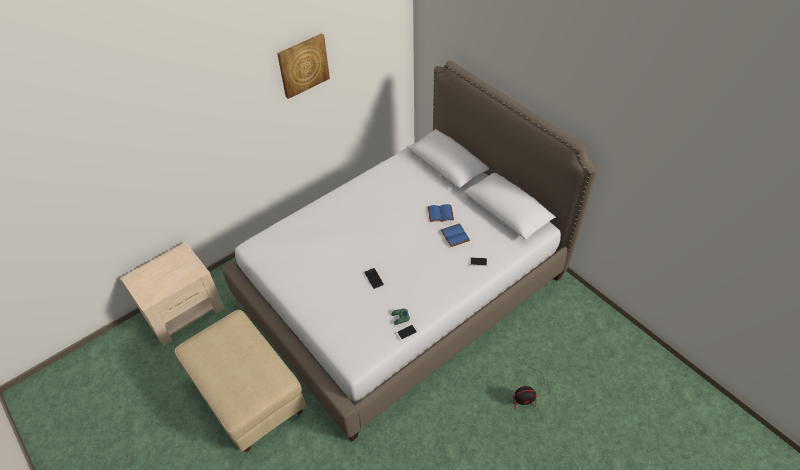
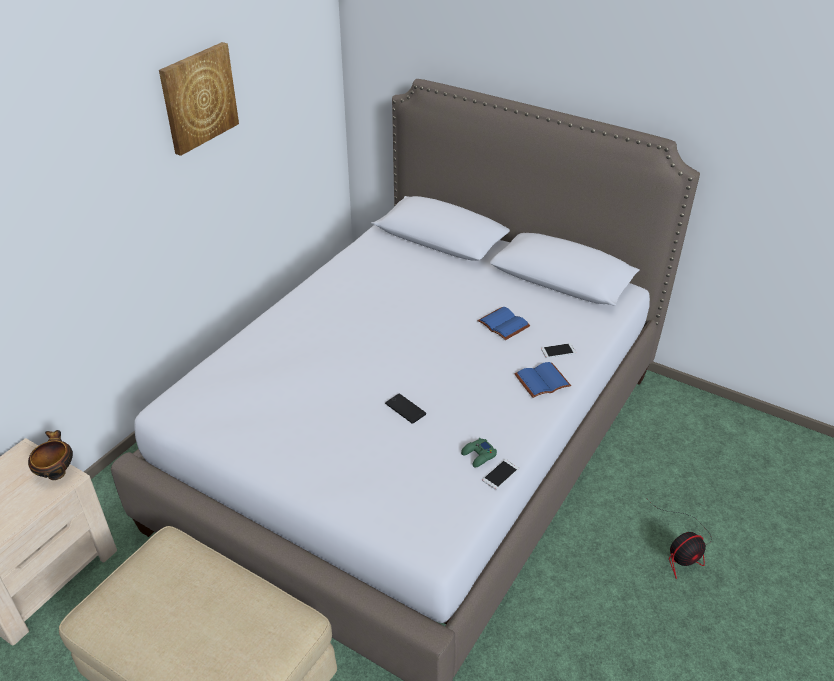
camera: 20 degrees left, 10 degrees down
(194, 266) = (56, 472): none -> bowl
(441, 213) = (466, 300): blue book -> blue book (542, 380)

